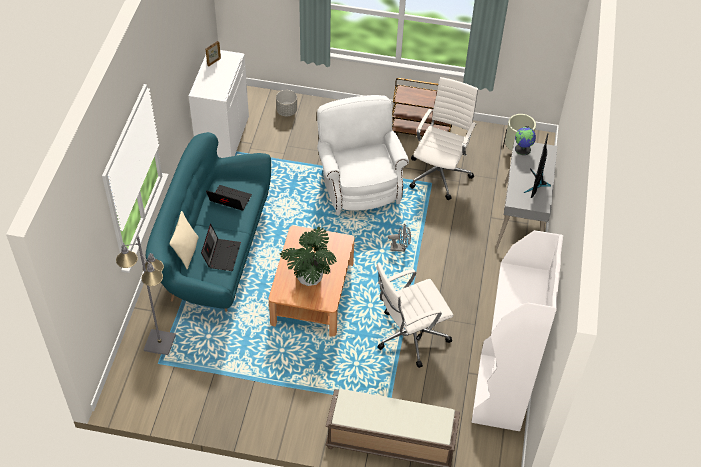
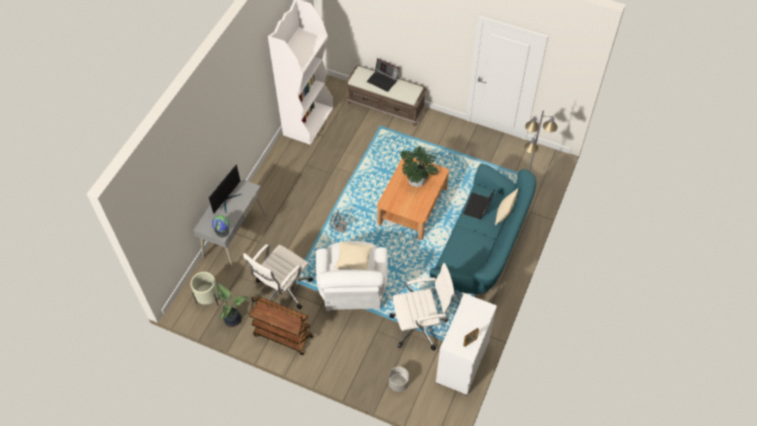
camera: 165 degrees left, 5 degrees up
(229, 200) = (467, 251): laptop -> laptop (383, 80)
(362, 161) = (353, 259): none -> beige pillow
(409, 336) = (353, 164): white office chair -> white office chair (420, 326)
(480, 139) = (233, 318): none -> potted plant

